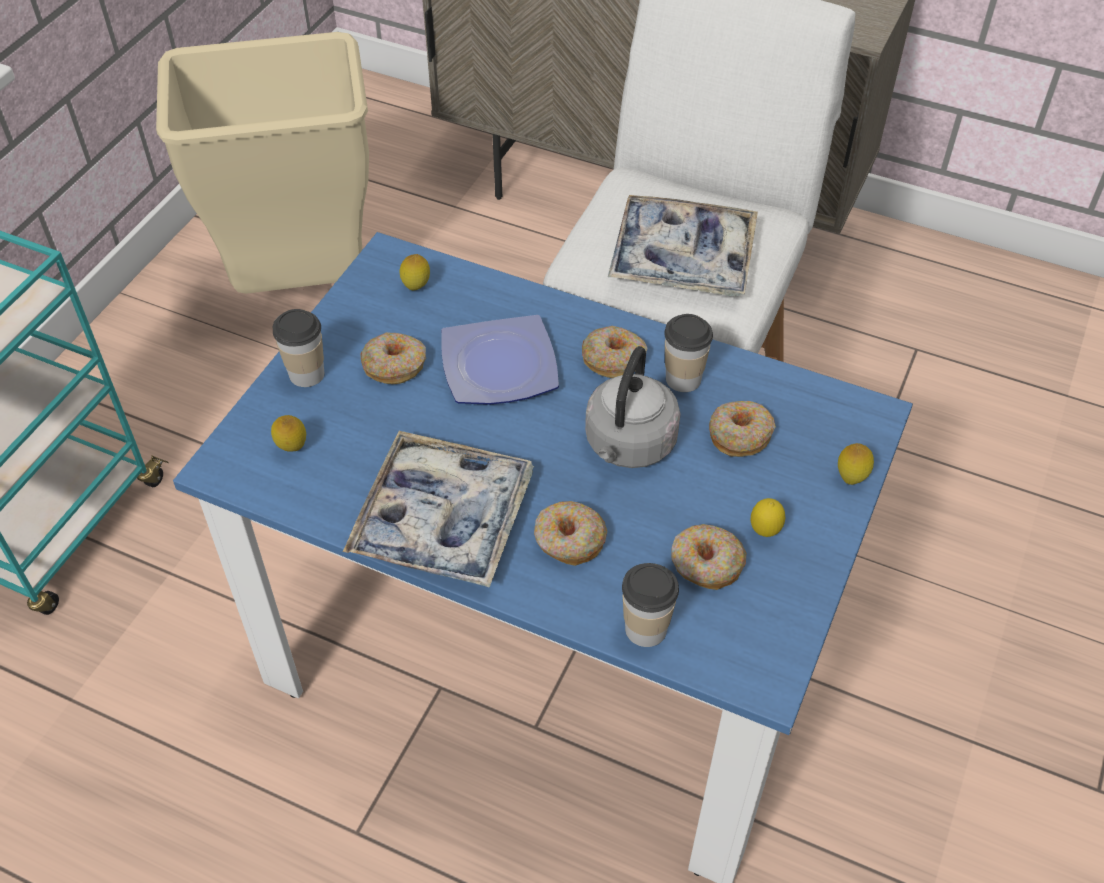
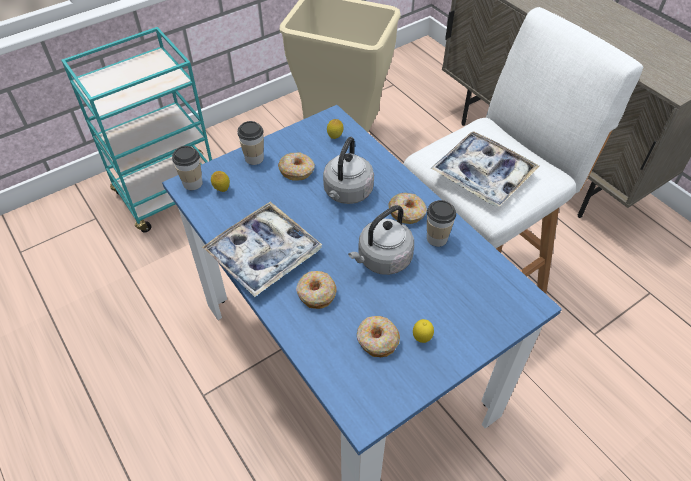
camera: 30 degrees right, 0 degrees up
(501, 368) = (347, 193): plate -> grey kettle
(645, 629) = (320, 358): cup -> cup (192, 183)
(739, 435) = (446, 281): donut -> none
(851, 478) = (493, 333): lemon -> none

